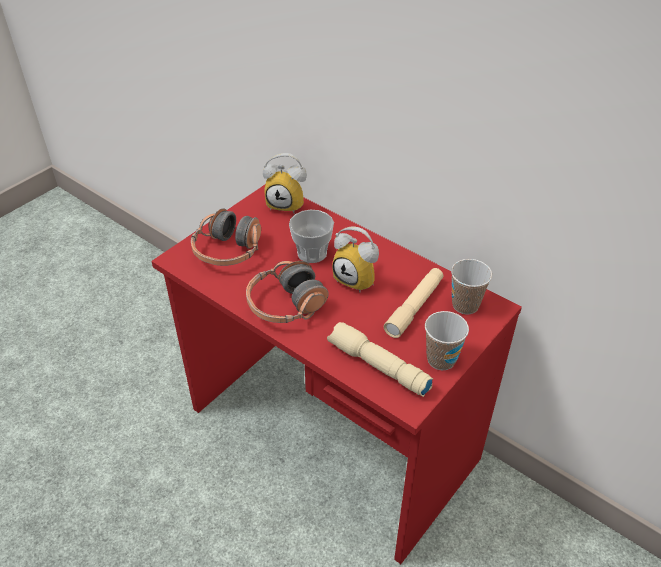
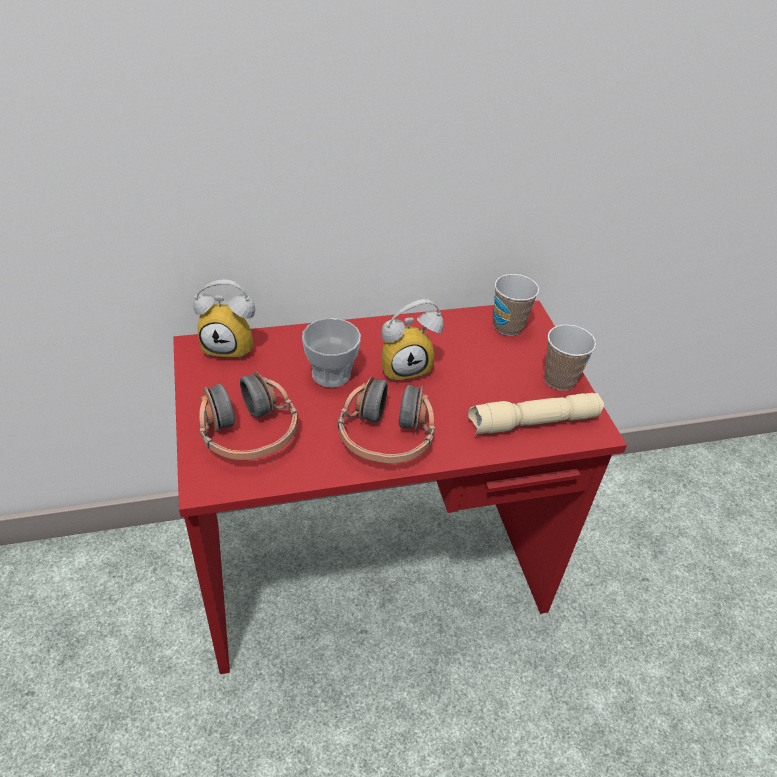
camera: 55 degrees left, 0 degrees up
(288, 204) = (231, 346): alarm clock -> alarm clock turned 45 degrees clockwise
(414, 307) = (480, 356): beige flashlight -> none

